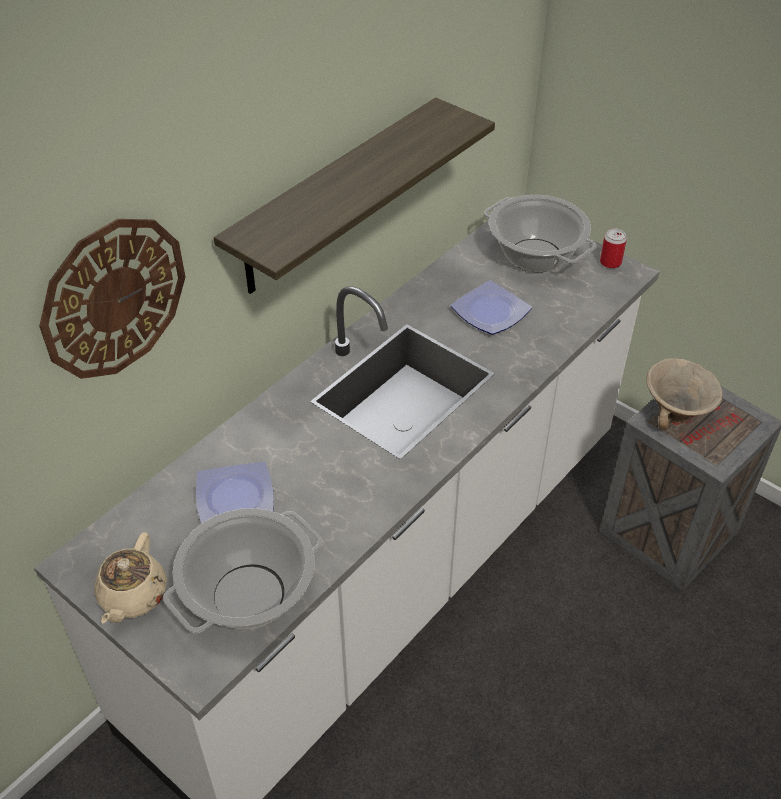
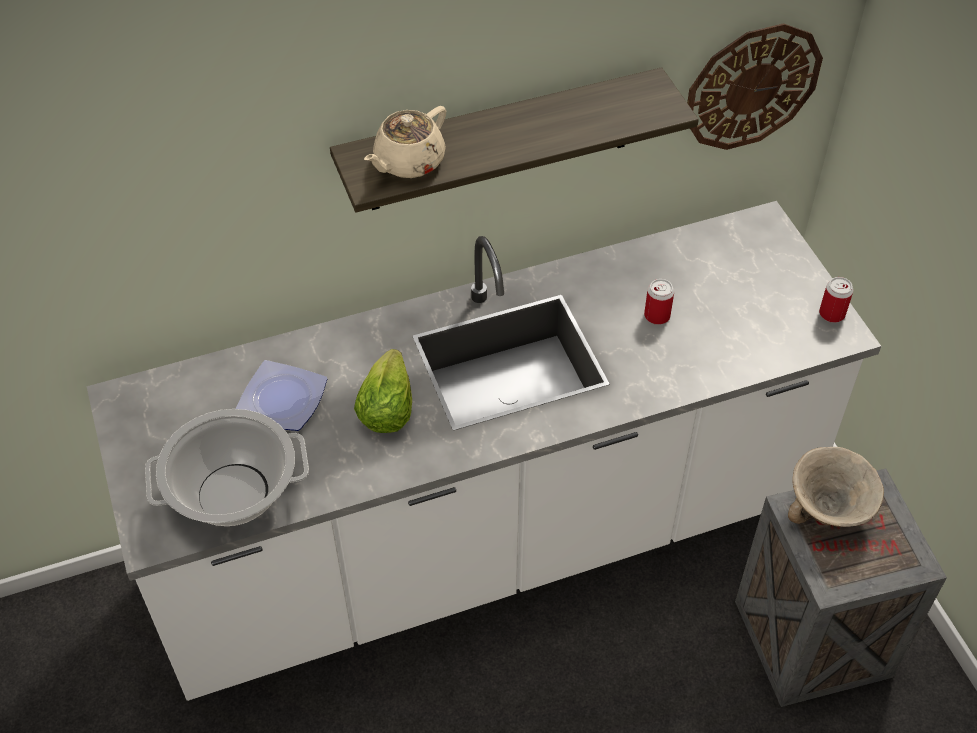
camera: 30 degrees right, 5 degrees up
(114, 298) = (203, 176): wall clock -> wall clock (752, 87)
(132, 596) = (143, 448): beige teapot -> beige teapot (408, 162)
(333, 467) = (386, 409): none -> lettuce
(490, 311) = (657, 316): plate -> can
(536, 256) = (754, 273): cooking pot -> none

